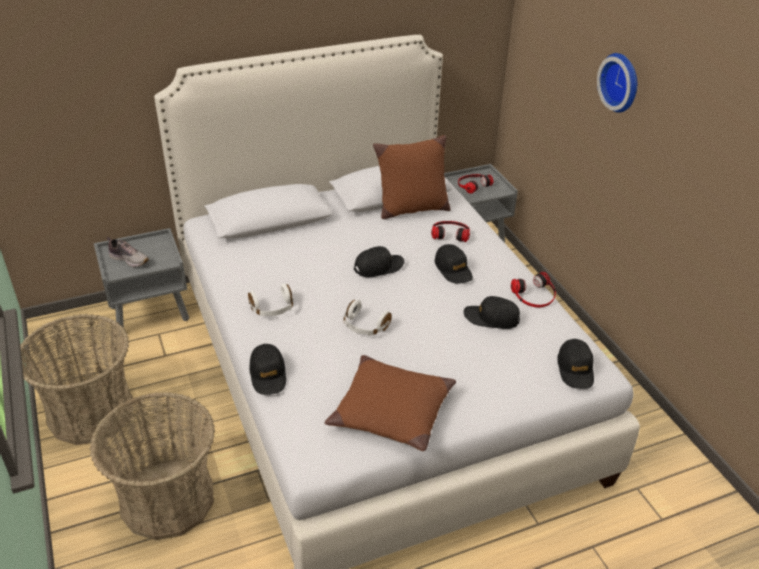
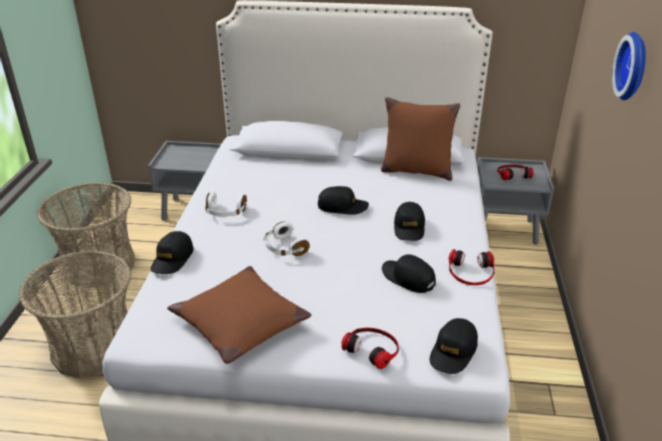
camera: 30 degrees right, 5 degrees down
(129, 259) = (180, 158): shoe -> none
(450, 233) = (434, 198): headphones -> headphones (372, 348)

